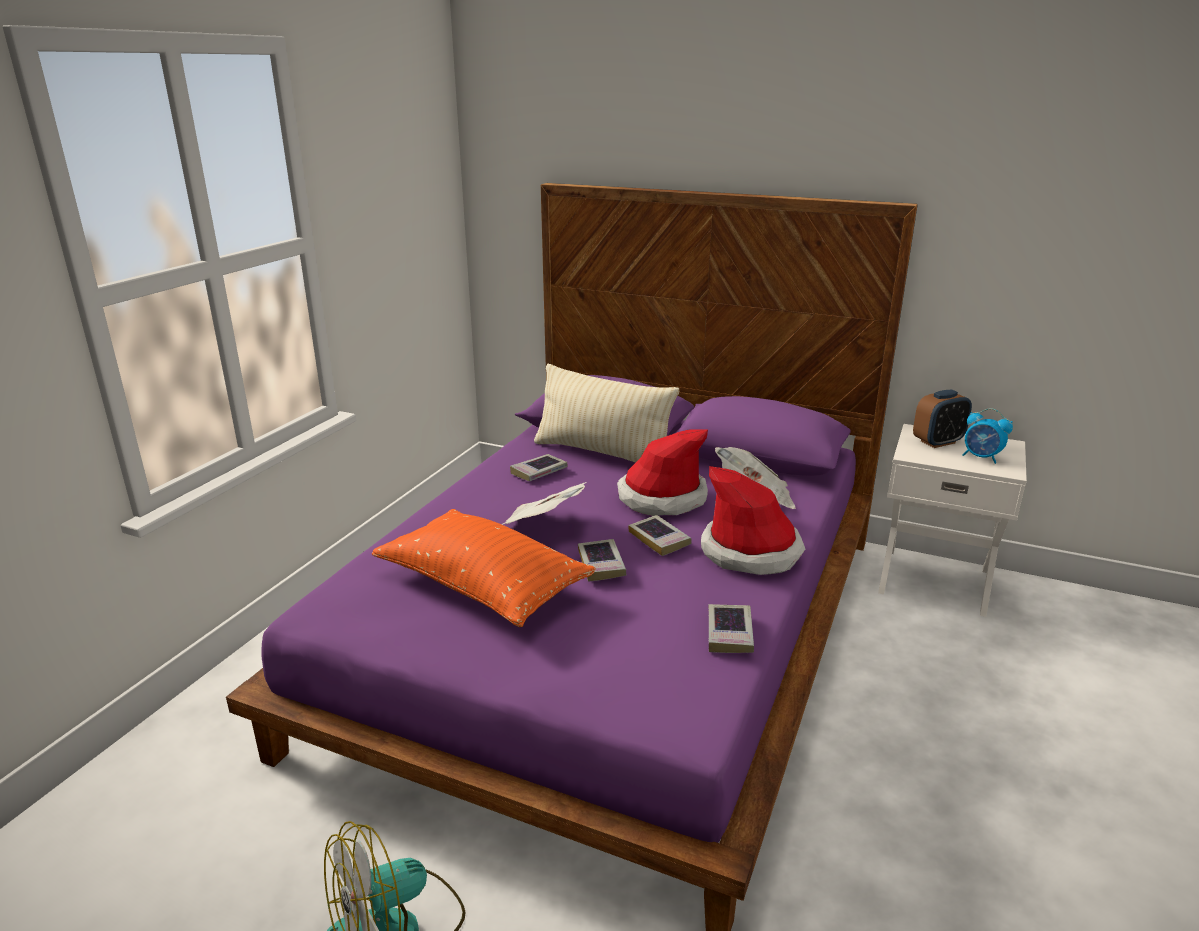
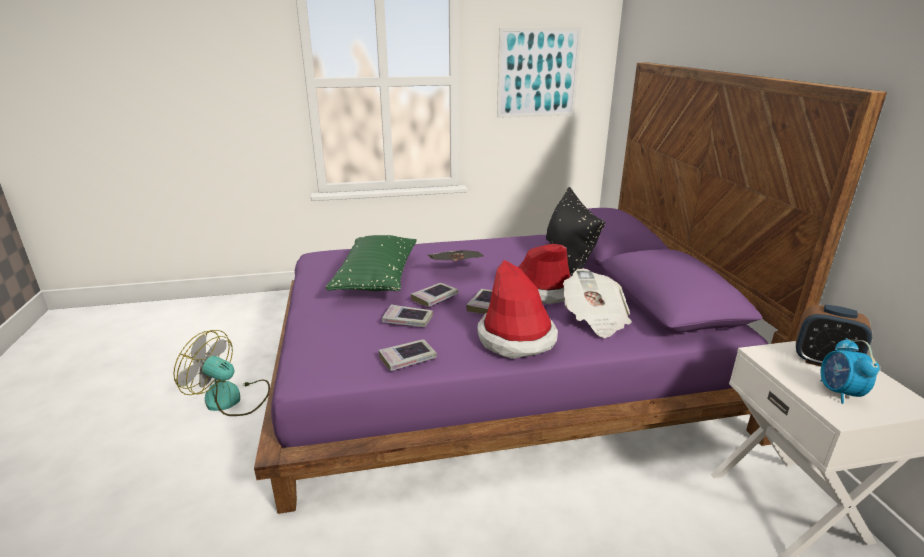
camera: 55 degrees right, 0 degrees up
(396, 212) = (538, 73): none -> picture
(483, 587) = (376, 278): orange pillow -> green pillow
(539, 472) = (514, 251): book -> book (407, 320)
(602, 454) = (568, 259): beige pillow -> black pillow

